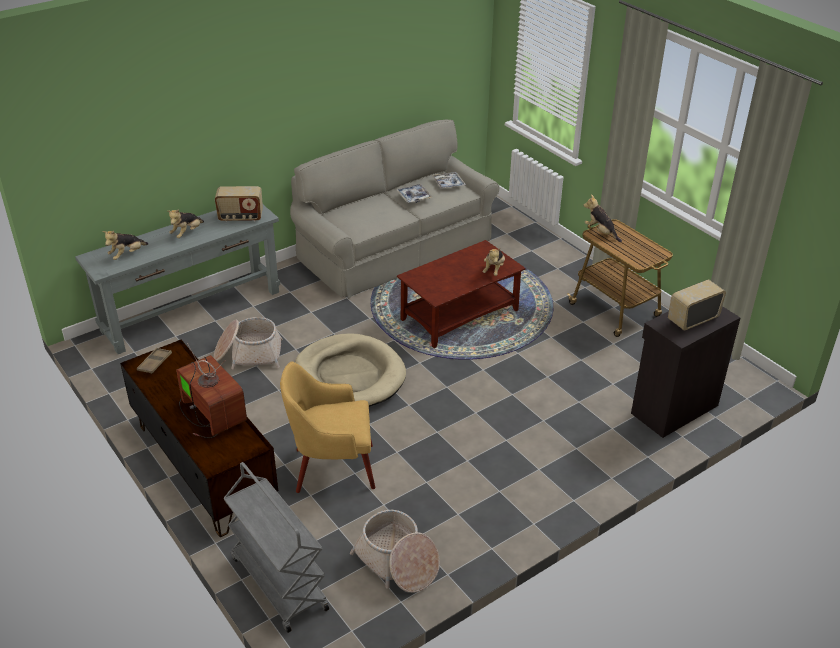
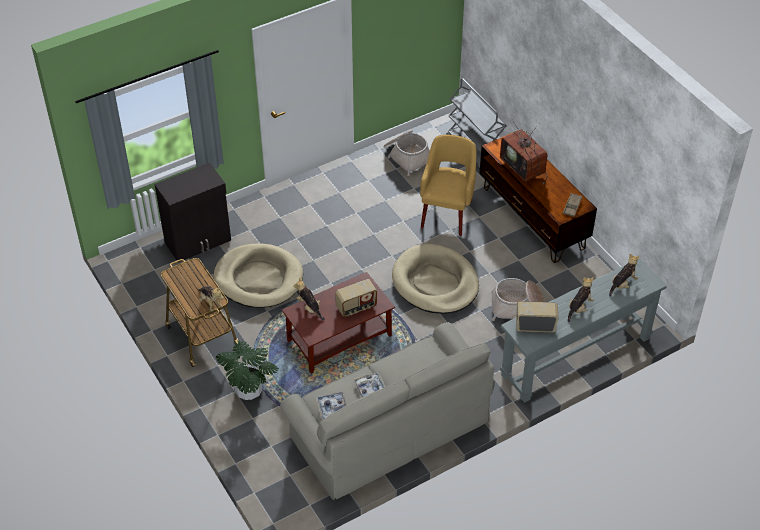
camera: 175 degrees left, 10 degrees up
(331, 468) = (447, 212): yellow armchair -> yellow armchair turned 75 degrees counterclockwise
(494, 270) = (309, 308): plush toy -> plush toy turned 60 degrees counterclockwise
(543, 269) = (249, 390): none -> potted plant
(574, 369) = (258, 279): none -> beige dog bed
(692, 319) = (189, 184): radio -> radio (356, 307)

